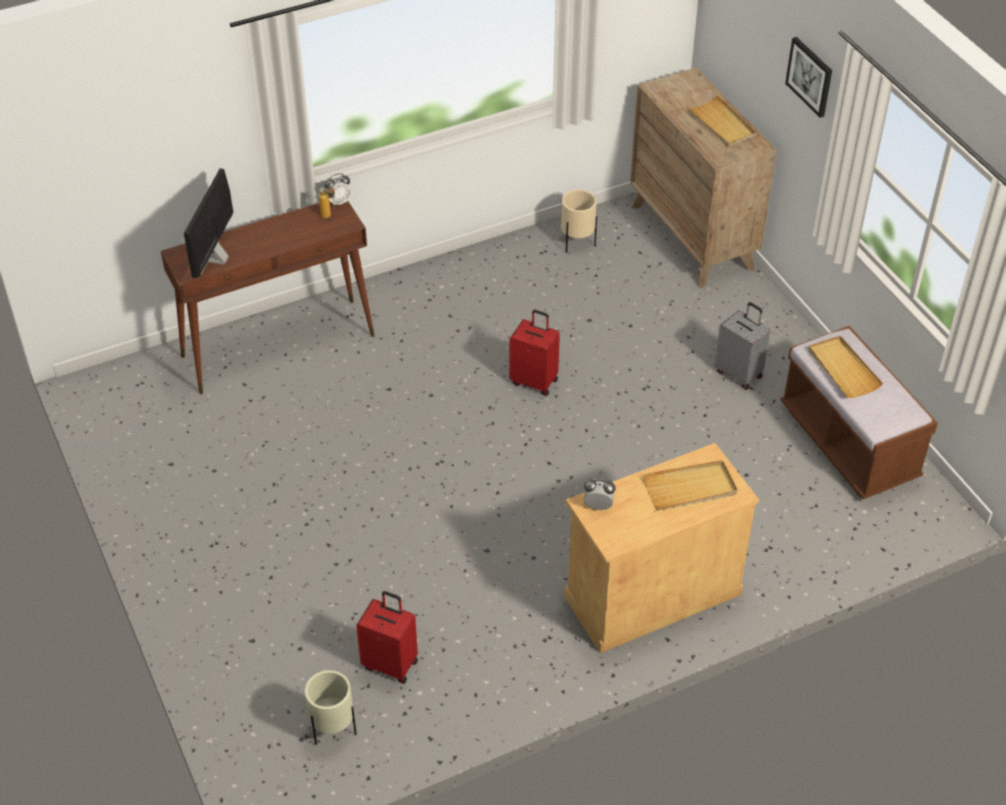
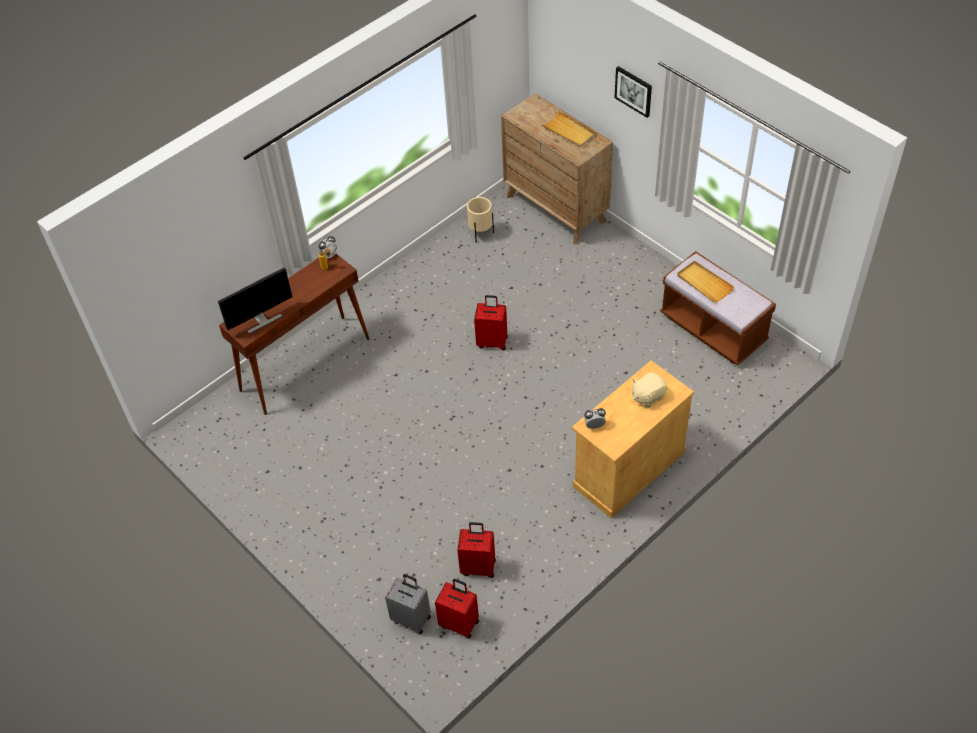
camera: 15 degrees left, 5 degrees up
(216, 258) = (261, 320): monitor -> monitor turned 120 degrees counterclockwise
(333, 730) = (460, 623): beige planter -> red suitcase
(690, 488) = (647, 396): beige tray -> beige plush toy
(739, 373) = (625, 299): grey suitcase -> grey suitcase (412, 618)

